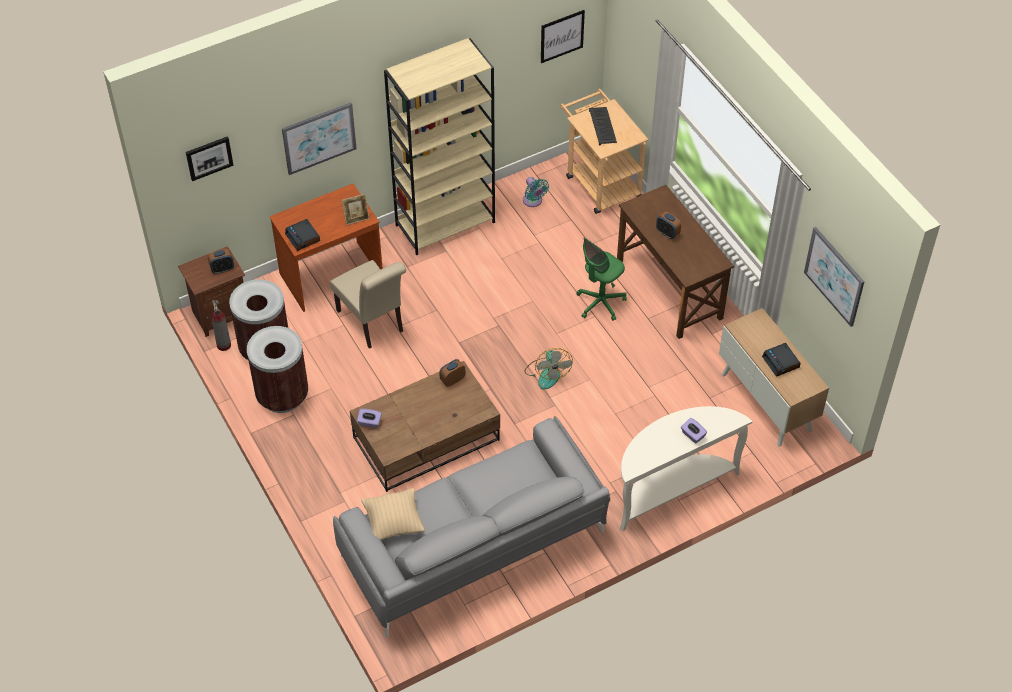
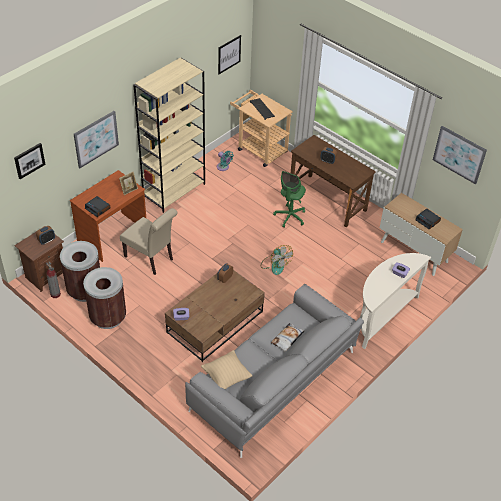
camera: 20 degrees left, 5 degrees down
(499, 490) = (287, 339): none -> pillow

